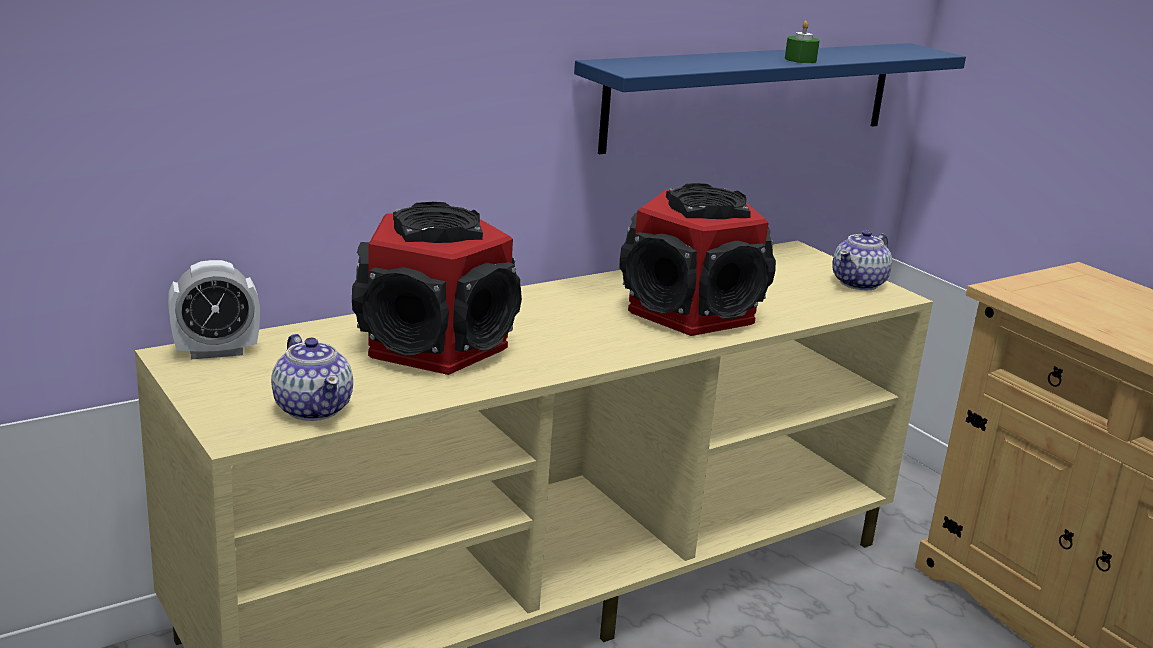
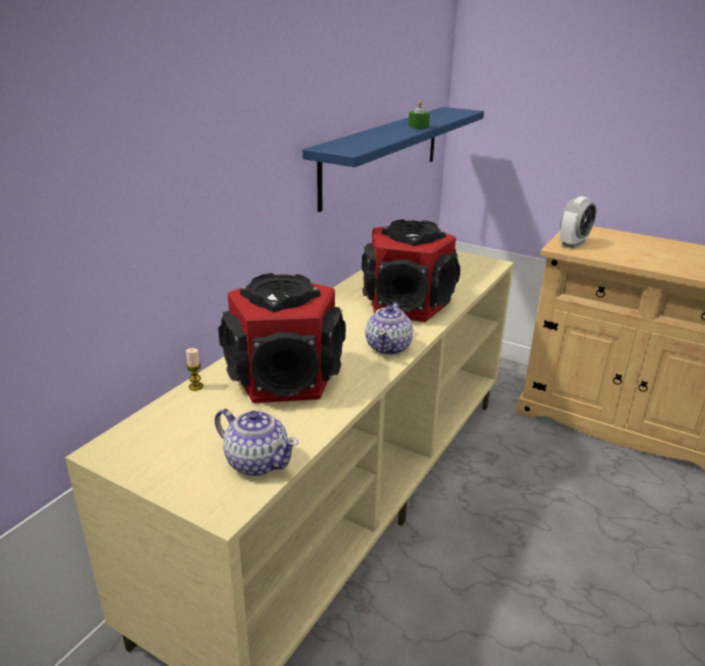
camera: 25 degrees left, 5 degrees up
(216, 352) = (134, 436): alarm clock -> alarm clock (573, 243)
(326, 327) = (196, 386): none -> candle
(859, 283) = (468, 260): teapot -> teapot (389, 347)

